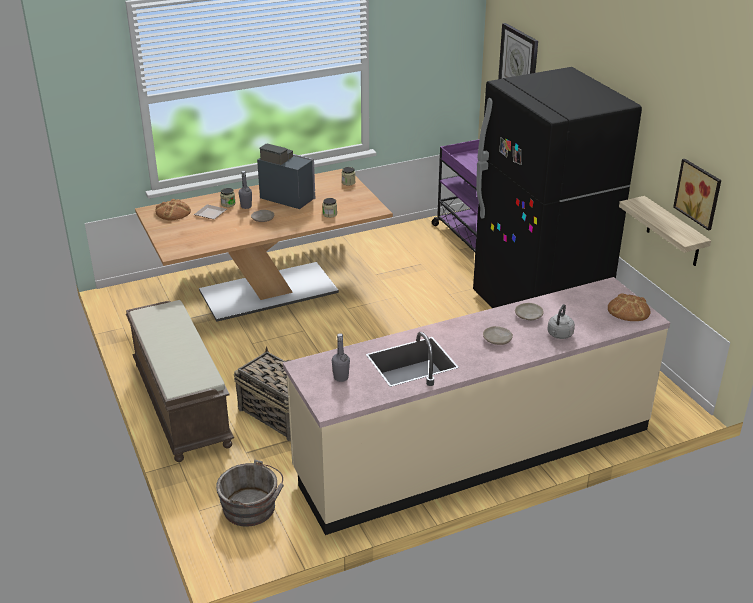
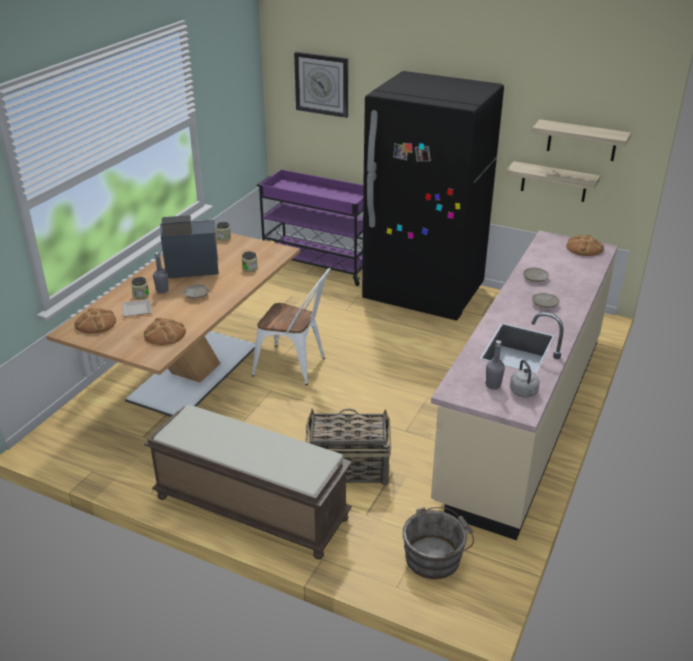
camera: 40 degrees left, 0 degrees up
(202, 238) = (165, 334): none -> bread
(346, 321) = (295, 367): none -> white chair
(559, 335) = (574, 283): grey kettle -> grey kettle (524, 392)
(699, 193) = (582, 140): picture -> shelf

